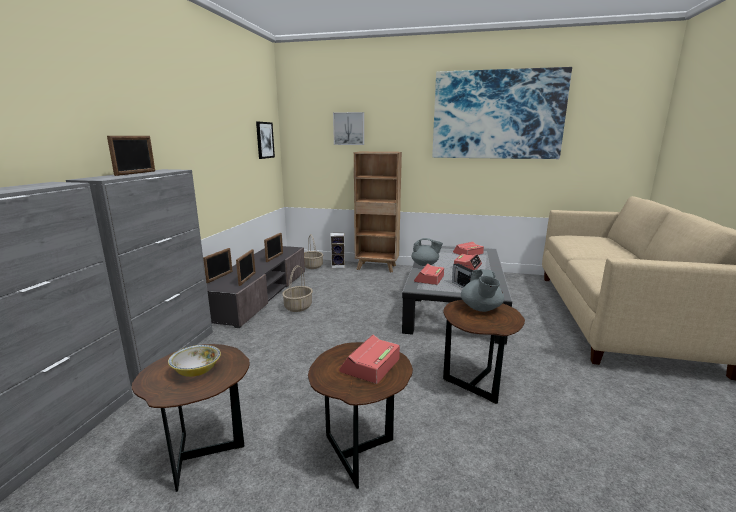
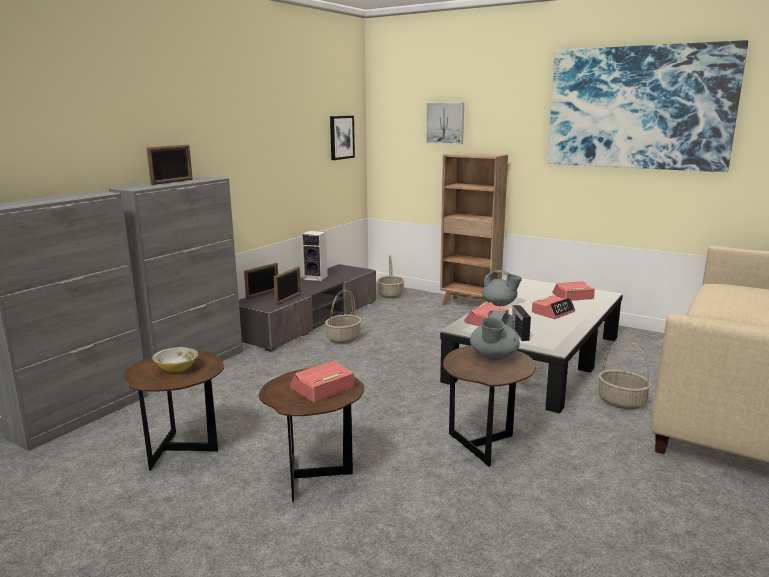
camera: 20 degrees right, 0 degrees up
(274, 257) = (334, 279): picture frame -> none
(338, 266) = (422, 298): speaker -> speaker (316, 278)
(537, 327) = (622, 401): none -> basket

